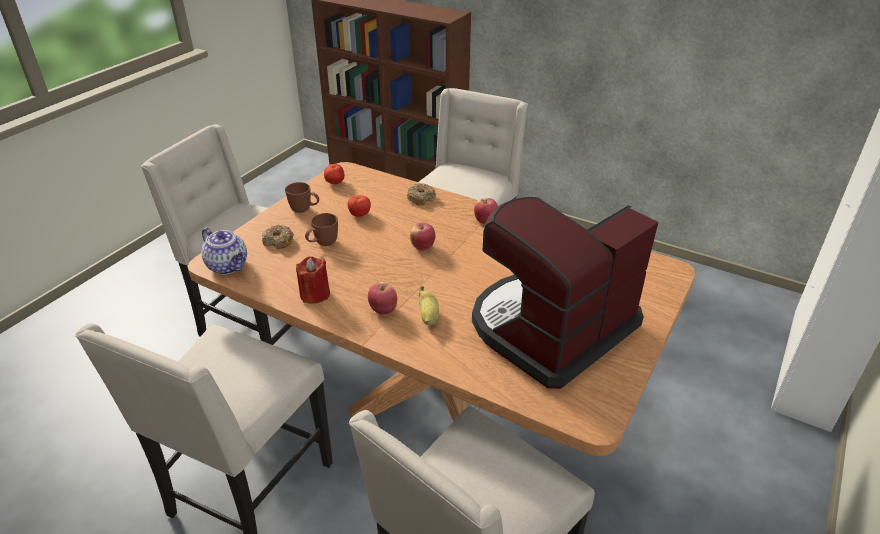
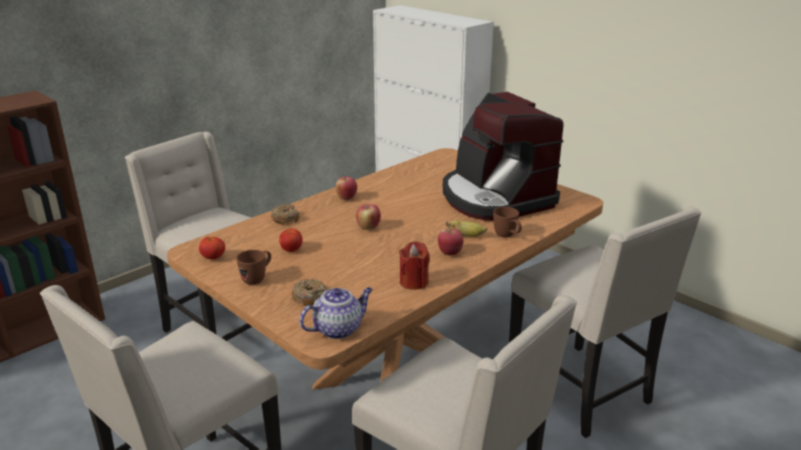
camera: 75 degrees left, 10 degrees down
(322, 244) = (332, 273): brown mug -> brown mug (507, 236)

